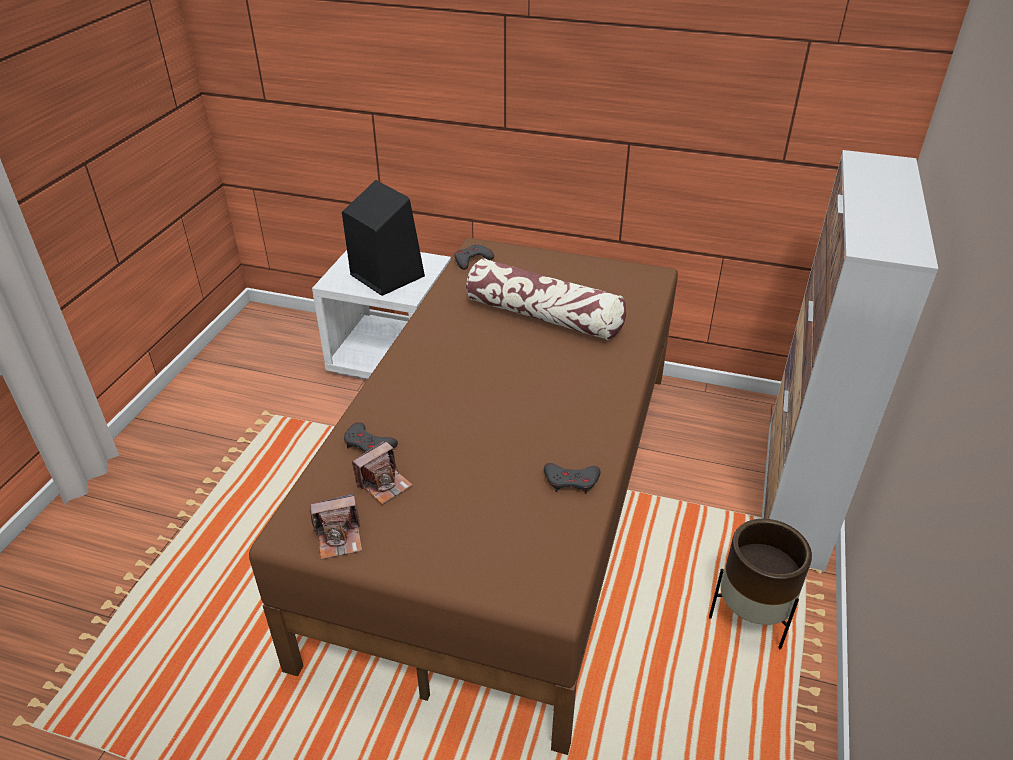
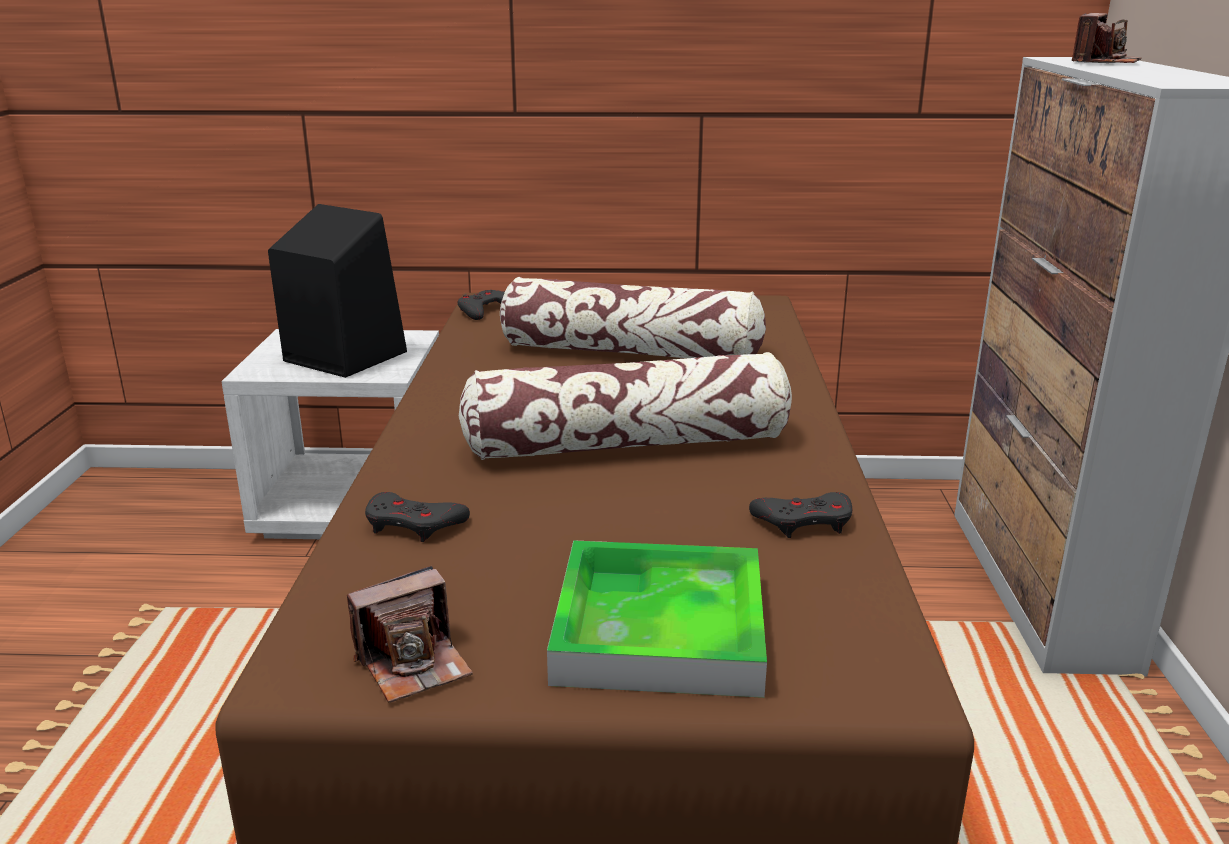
camera: 15 degrees left, 15 degrees down
(384, 484) = (469, 572): camera -> camera (1104, 62)
(460, 540) = (660, 628): none -> tray
(505, 401) = (628, 444): none -> pillow
(749, 617) = (1084, 759): brown planter -> none

